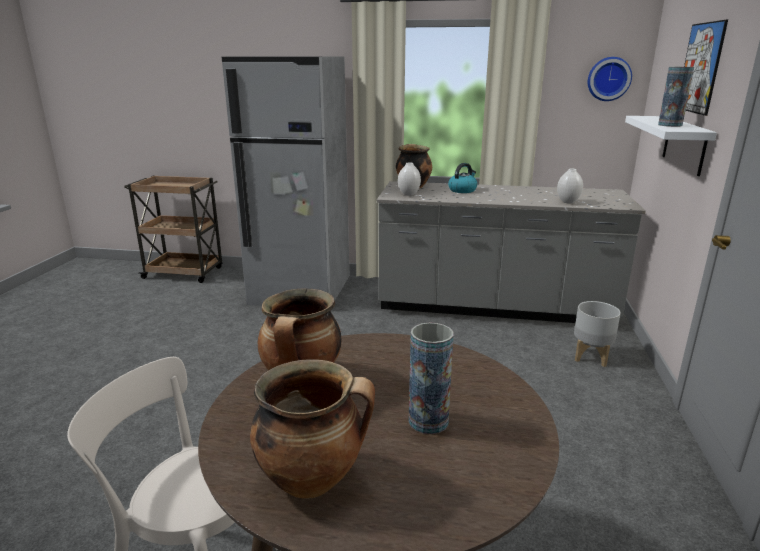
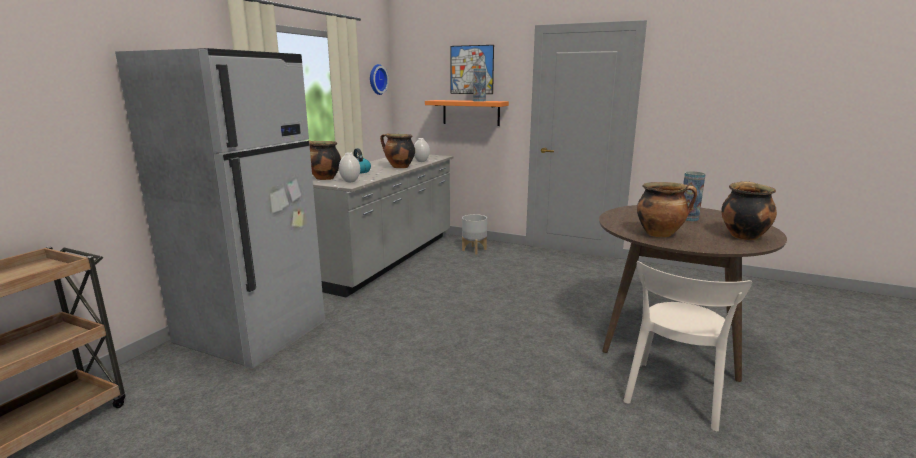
camera: 75 degrees left, 5 degrees down
(510, 199) = (399, 167): none -> cooking pot
(684, 144) = (471, 112): white shelf -> orange shelf

